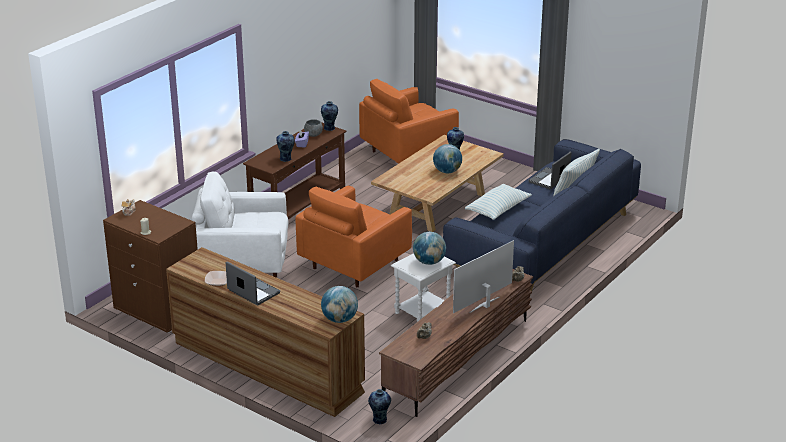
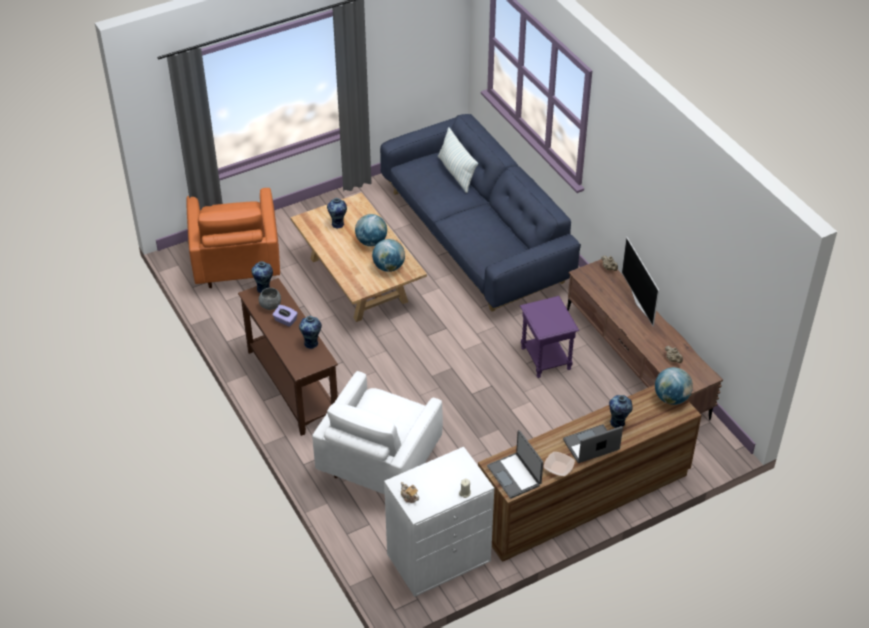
camera: 65 degrees left, 15 degrees up
(157, 314) = (438, 563): brown cabinet -> white cabinet
(354, 265) = (434, 378): orange armchair -> none
(379, 420) = (705, 446): vase -> vase (618, 423)
(423, 311) = (546, 357): white side table -> purple side table
(429, 262) = (551, 312): globe -> globe (389, 267)
(498, 209) = (468, 235): pillow -> none
(549, 179) = (434, 183): laptop -> laptop (515, 475)

